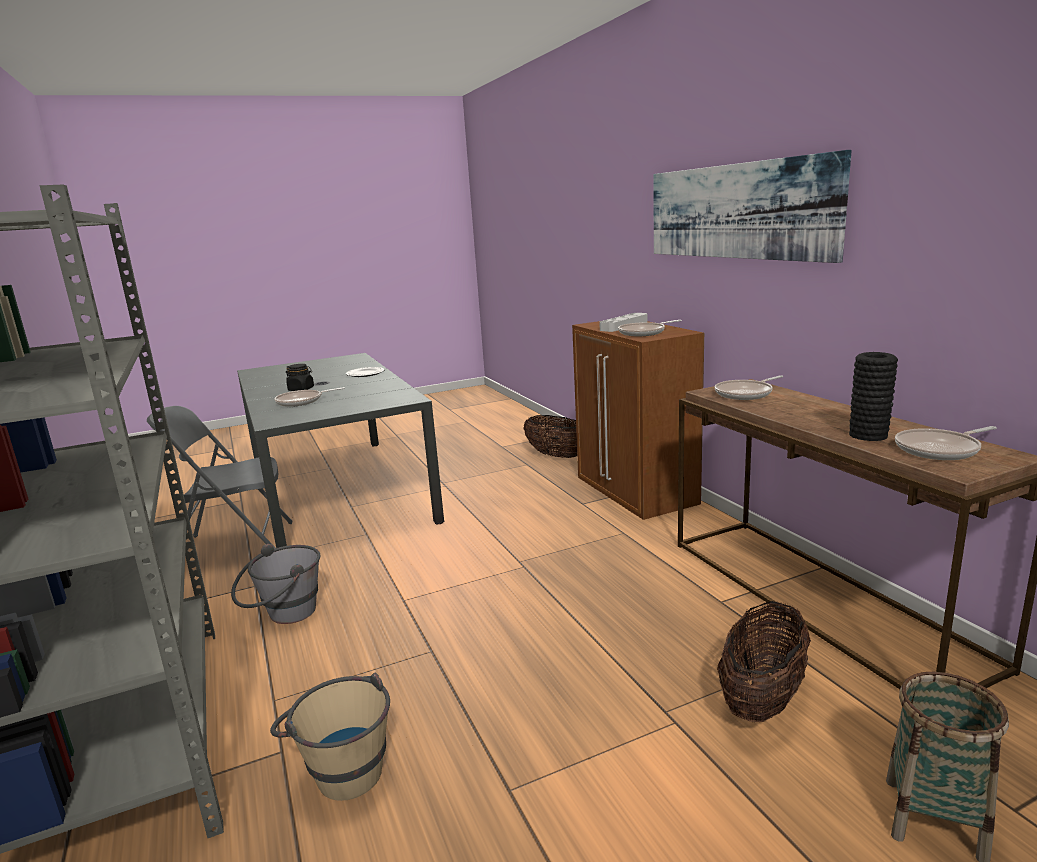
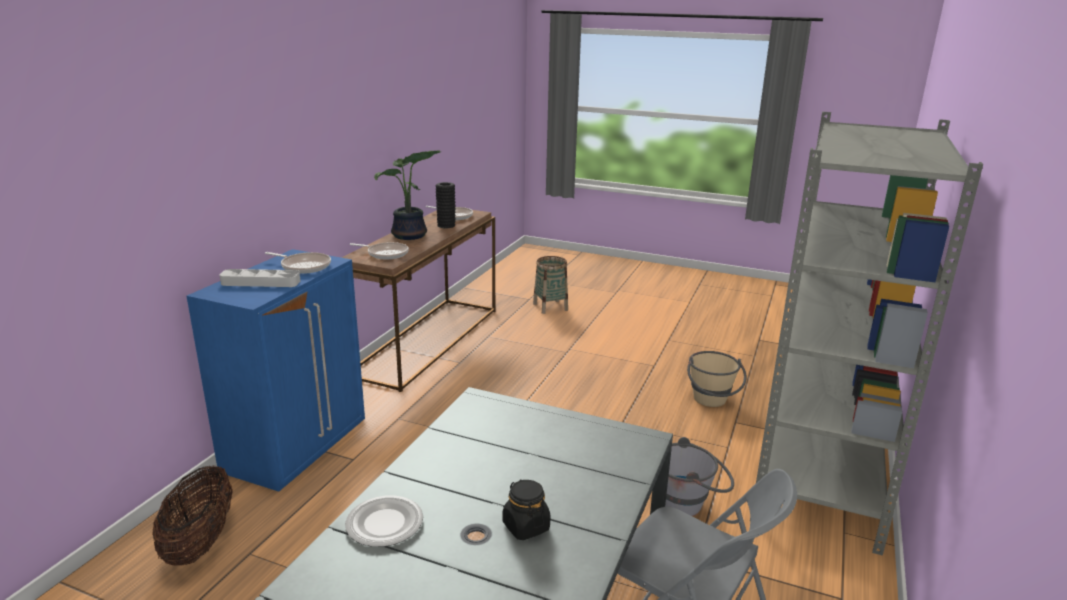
camera: 135 degrees left, 5 degrees up
(302, 401) = (568, 476): frying pan -> none
(636, 490) = (296, 443): brown cabinet -> blue cabinet
(736, 211) = (296, 132): picture -> none
(762, 698) = (529, 337): basket -> none
(819, 410) = (409, 236): none -> potted plant

